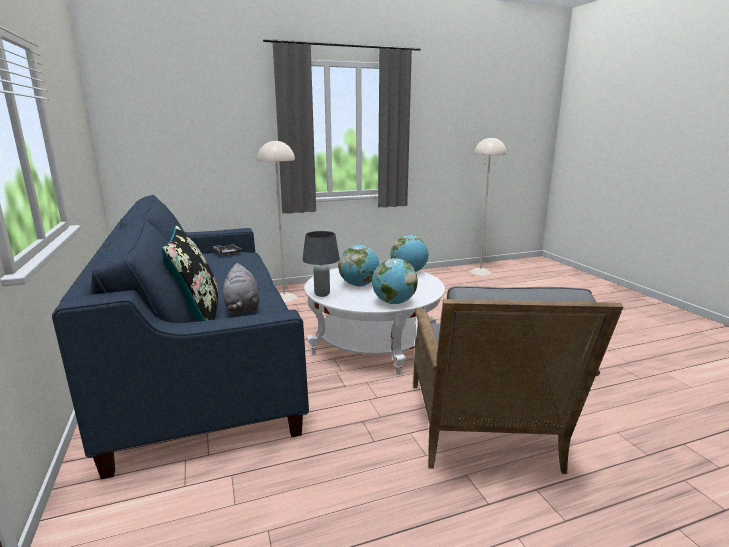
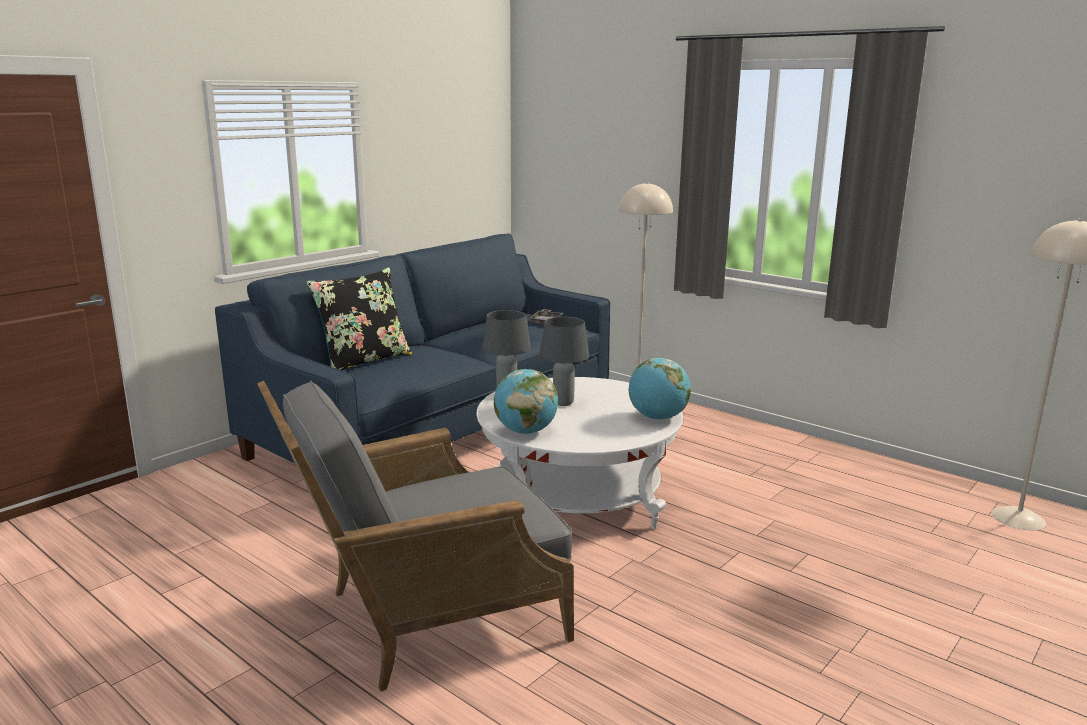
camera: 60 degrees right, 0 degrees up
(242, 308) = (393, 368): grey plush toy -> none
(359, 285) = (564, 403): globe -> grey table lamp

